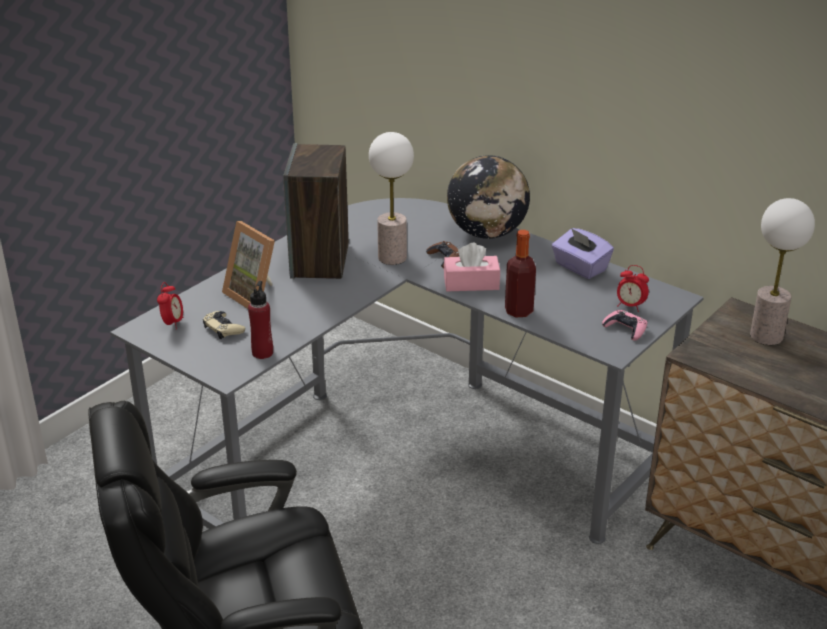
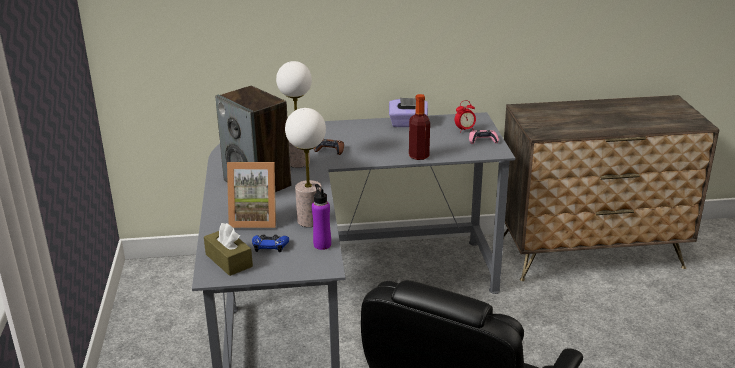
camera: 45 degrees left, 5 degrees down
(172, 323) = (229, 260): alarm clock -> brown tissue box
(223, 328) = (270, 246): beige game controller -> blue game controller
(262, 352) = (322, 245): red bottle -> purple bottle
(471, 283) = (368, 155): pink tissue box -> none
(487, 233) = (327, 129): globe -> none
(767, 336) = (552, 113): table lamp -> table lamp (310, 220)

